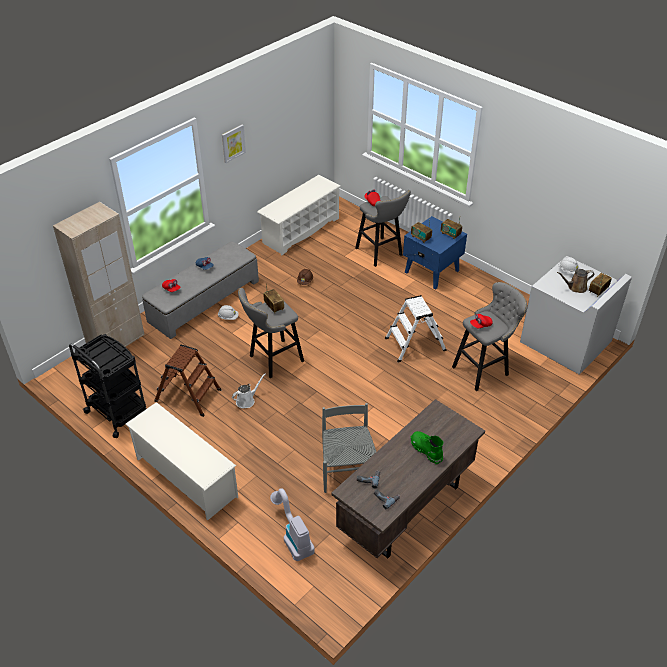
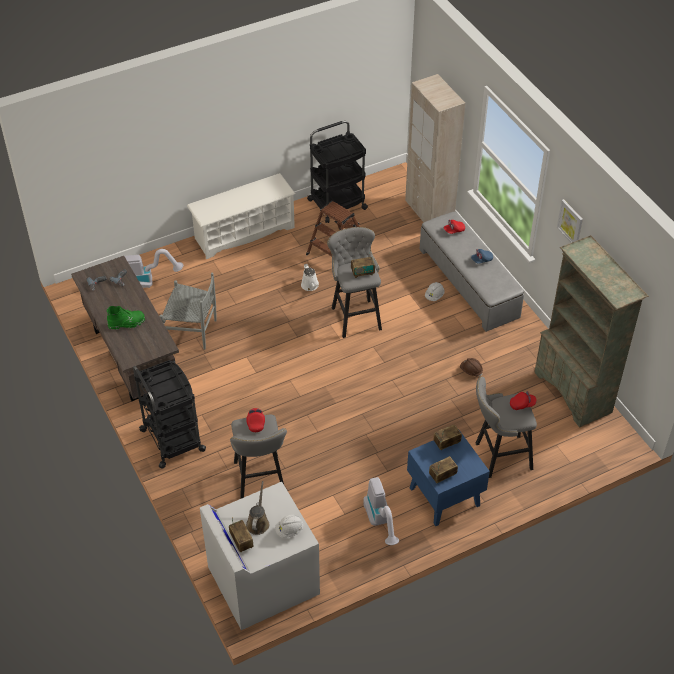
camera: 110 degrees right, 5 degrees up
(300, 230) = (573, 392): white shoe rack -> green bookcase
(415, 344) = (325, 435): white step ladder -> none
(474, 296) = (381, 522): none -> vacuum cleaner
(481, 438) = (173, 440): none -> black cart

